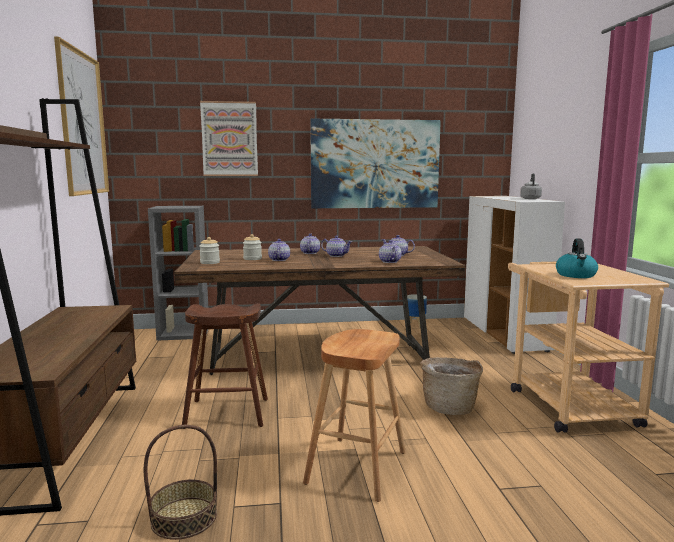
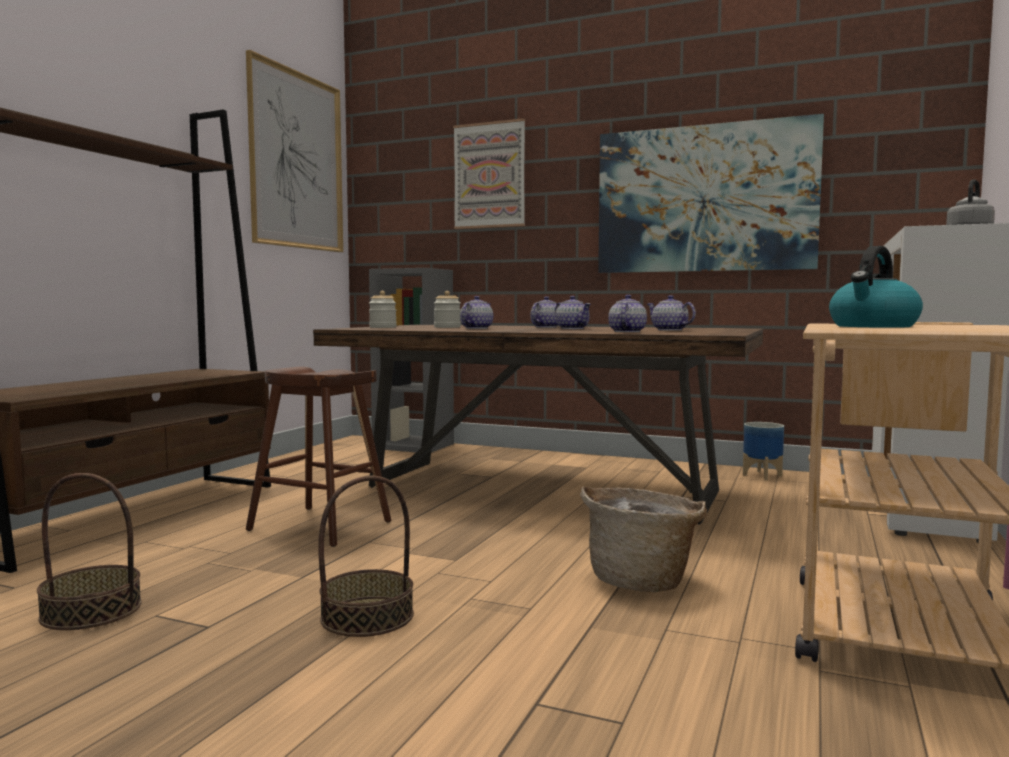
camera: 30 degrees right, 5 degrees down
(356, 467) = (367, 616): brown stool -> basket

